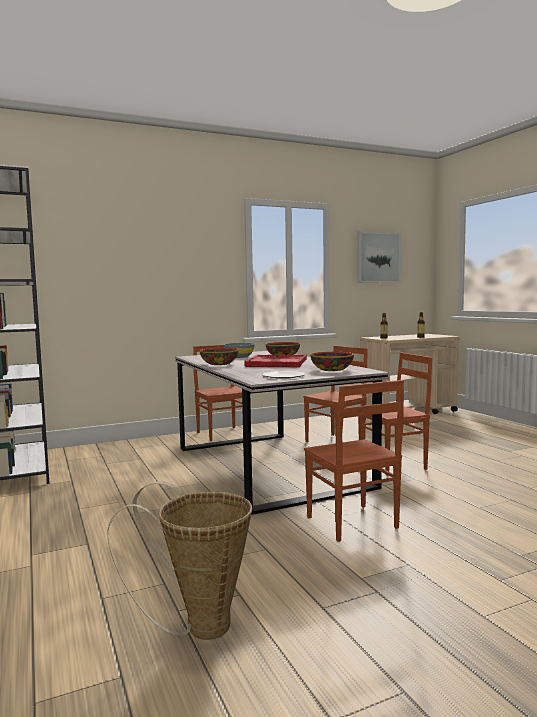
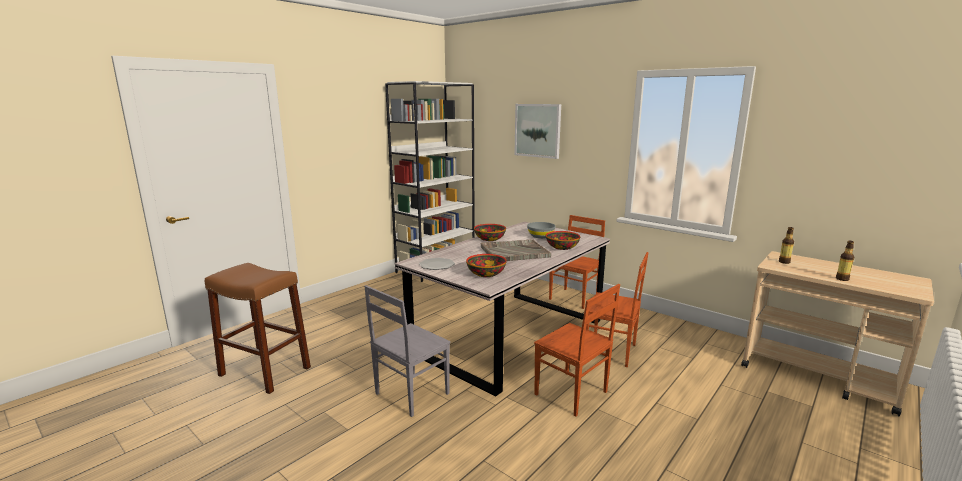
camera: 65 degrees right, 10 degrees up
(198, 626) = (265, 371): basket -> brown stool
(276, 363) = (514, 252): red tray -> grey tray
(351, 523) = (410, 394): brown chair -> grey chair
(378, 257) = (840, 142): picture -> picture (538, 130)

